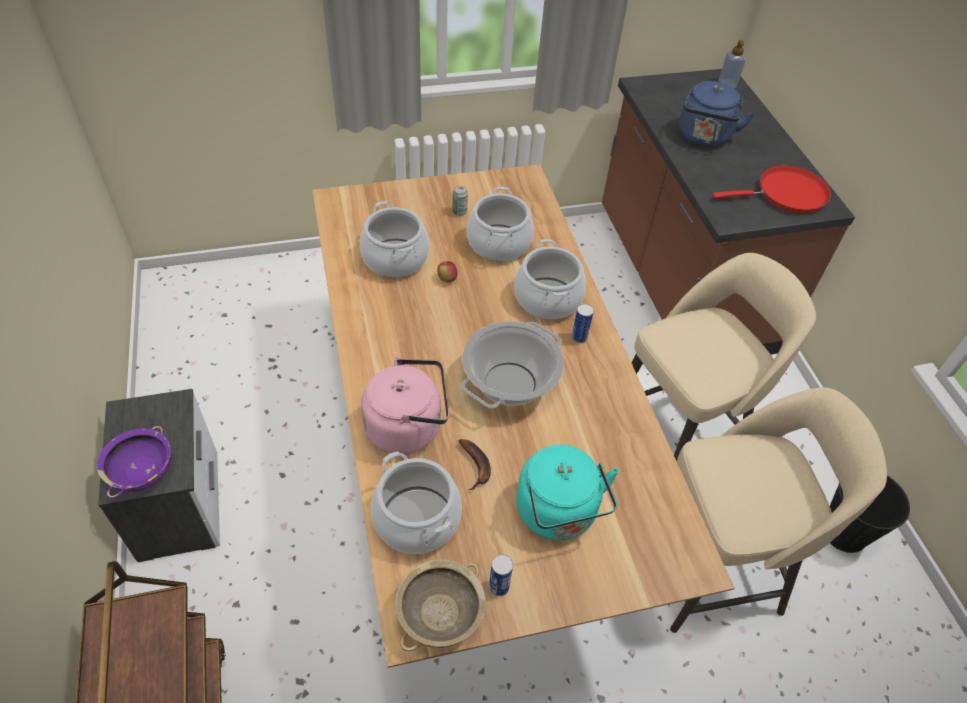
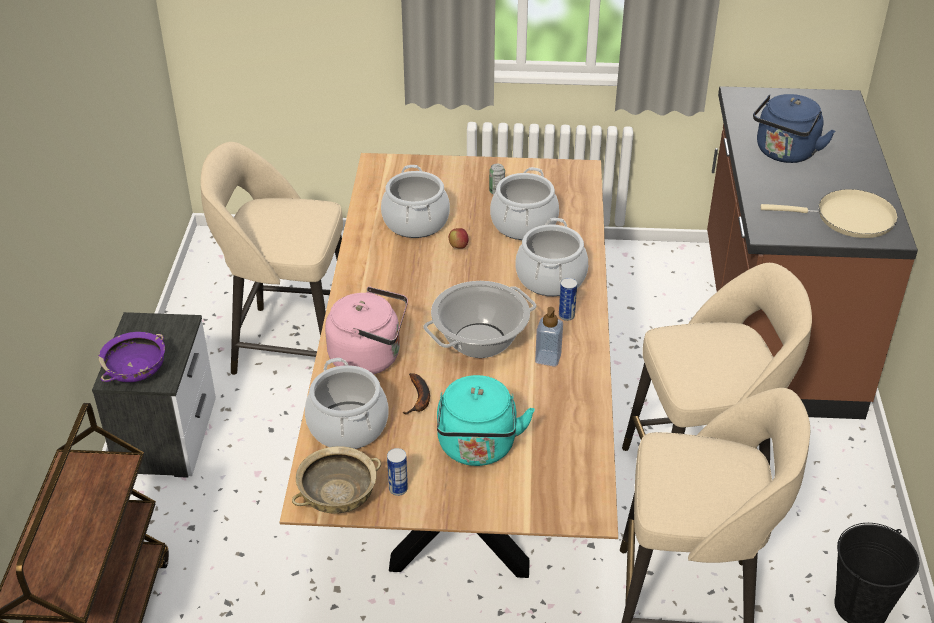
camera: 20 degrees right, 10 degrees down
(272, 379) = (290, 344): none -> beige stool
(727, 84) = (842, 105): soap dispenser -> soap dispenser (548, 358)
(786, 194) = (848, 218): red frying pan -> beige frying pan

